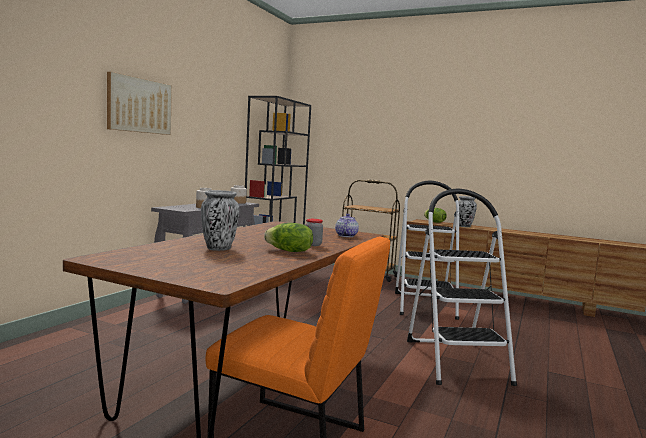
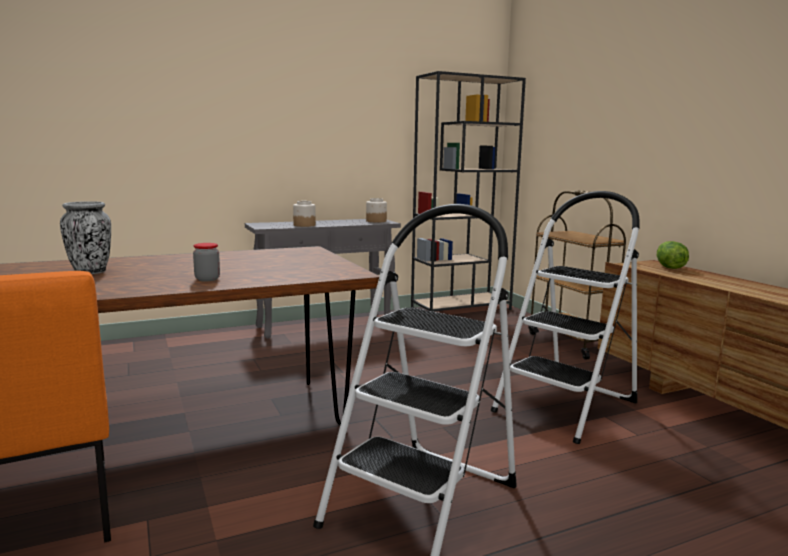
camera: 40 degrees right, 5 degrees up
(139, 105) = (224, 105): picture -> none
(289, 251) = (140, 283): lettuce -> none
(346, 236) = (312, 272): teapot -> none
(464, 226) = (709, 279): vase -> none

